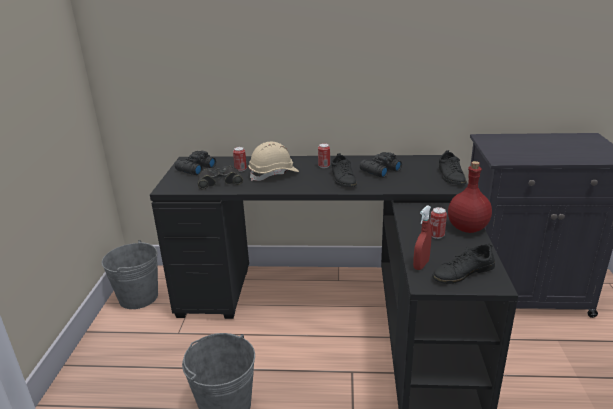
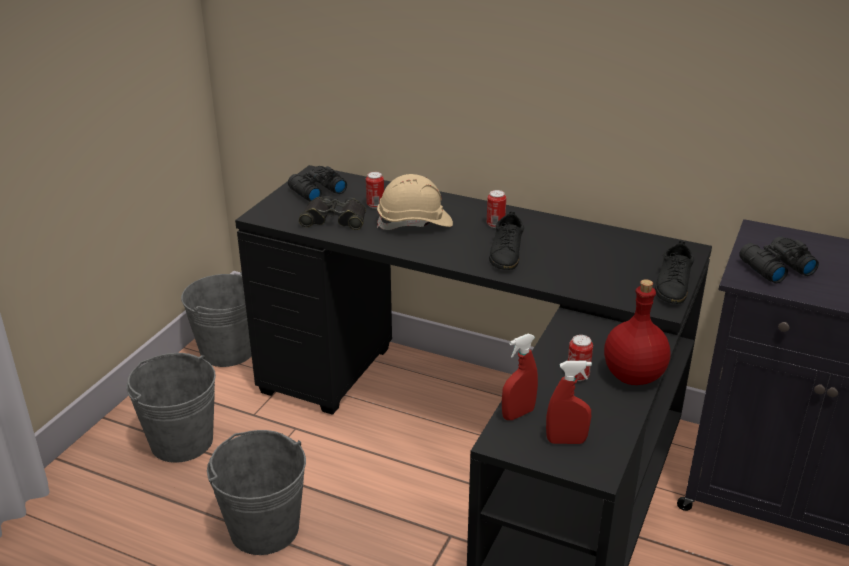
camera: 20 degrees right, 5 degrees up
(134, 365) = (181, 441): none -> grey bucket
(379, 171) = (570, 250): black binoculars -> black binoculars (774, 268)
(463, 273) = (566, 441): black shoe -> red spray bottle

